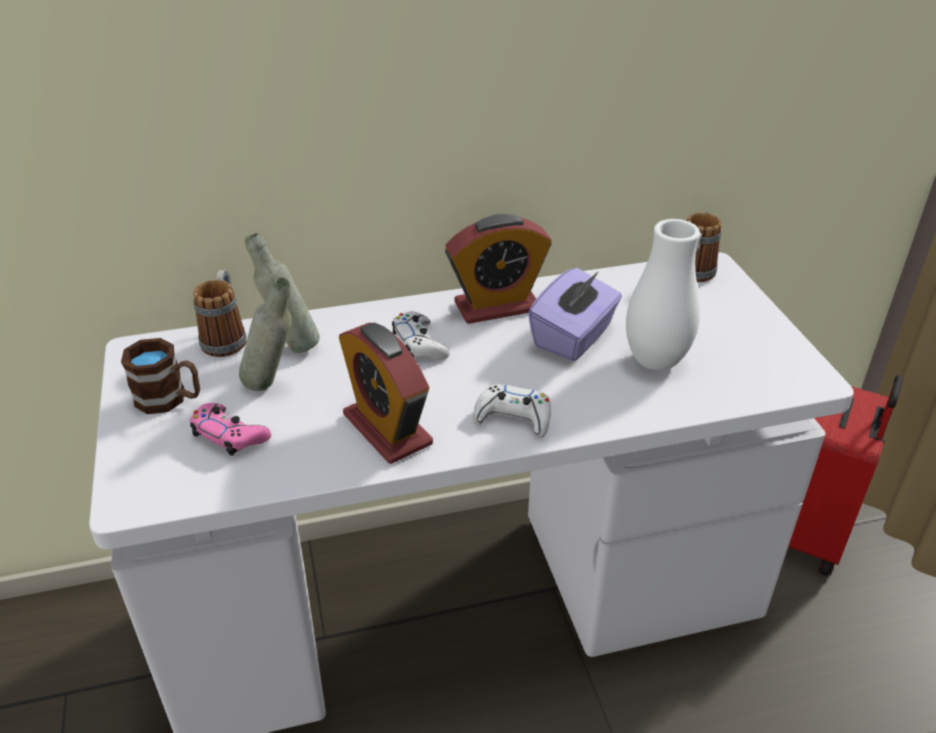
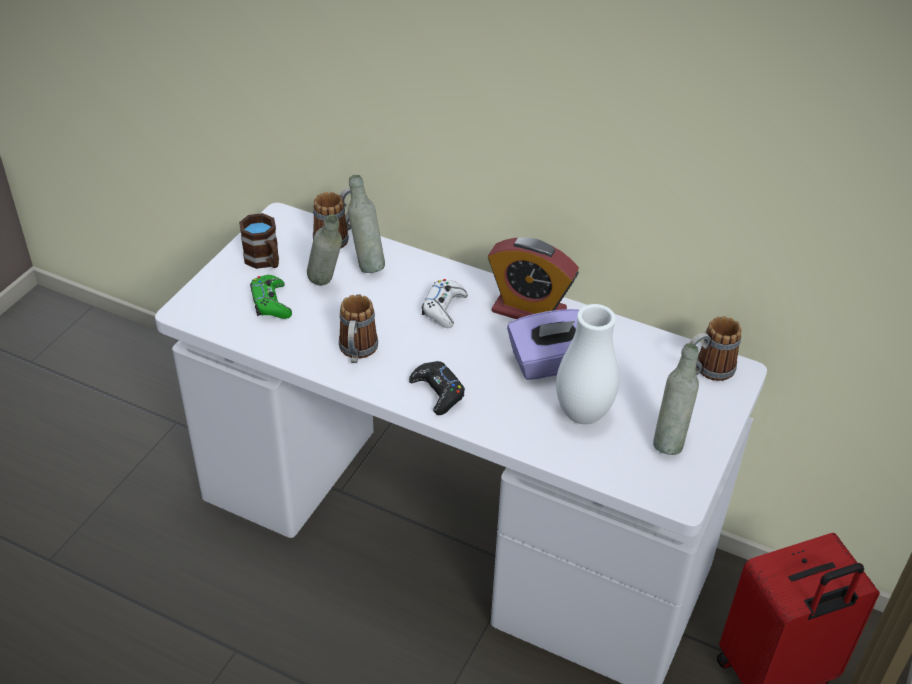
camera: 40 degrees right, 5 degrees up
(229, 435) = (271, 303): pink game controller -> green game controller
(387, 429) = (357, 352): alarm clock -> mug
(513, 418) = (437, 392): white game controller -> black game controller
(743, 342) = (669, 440): none -> grey bottle

